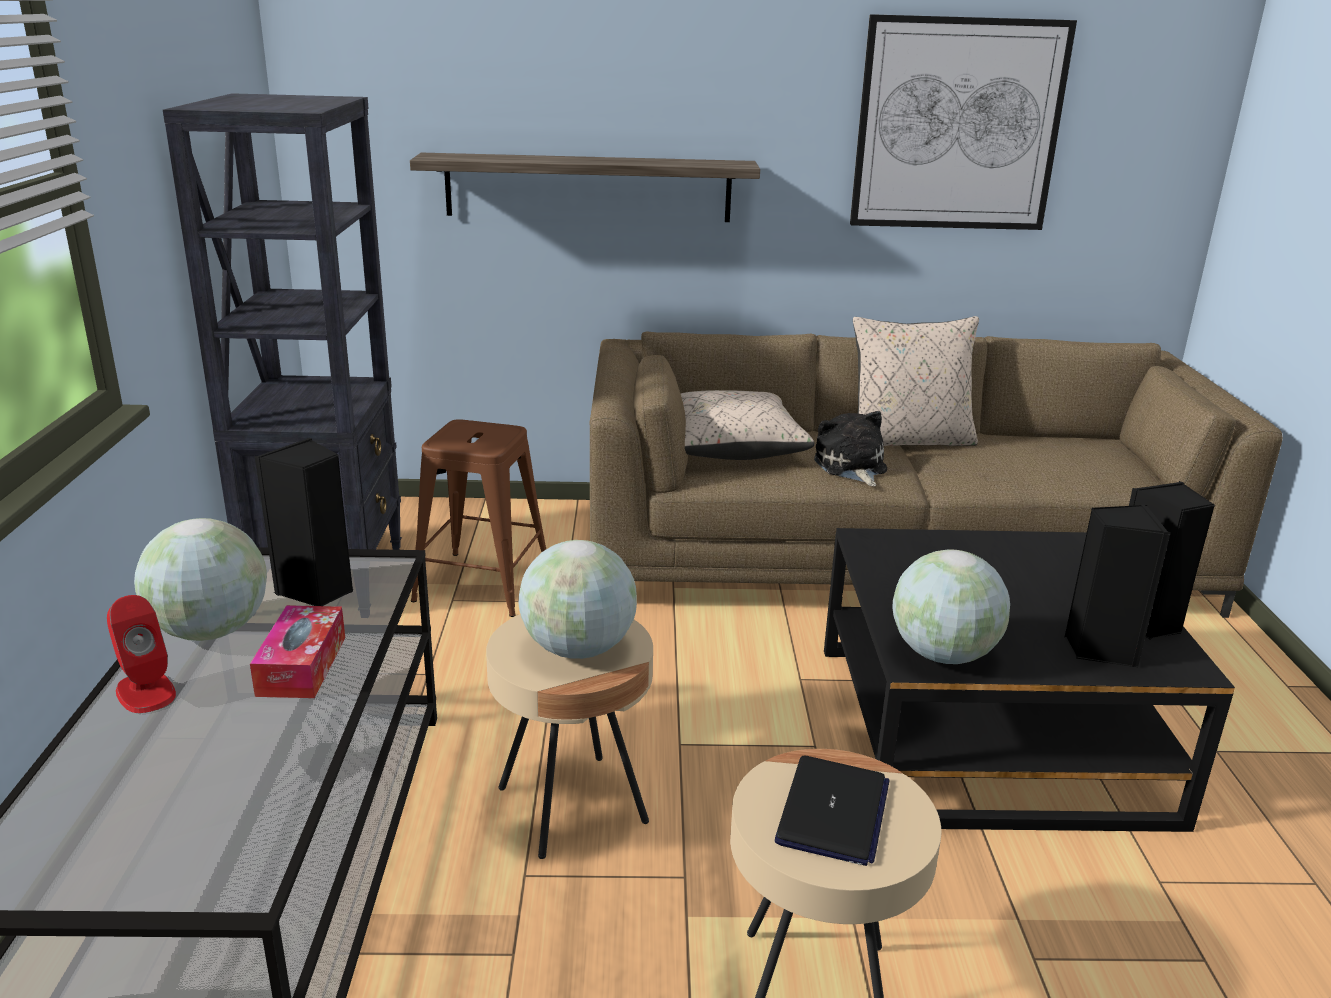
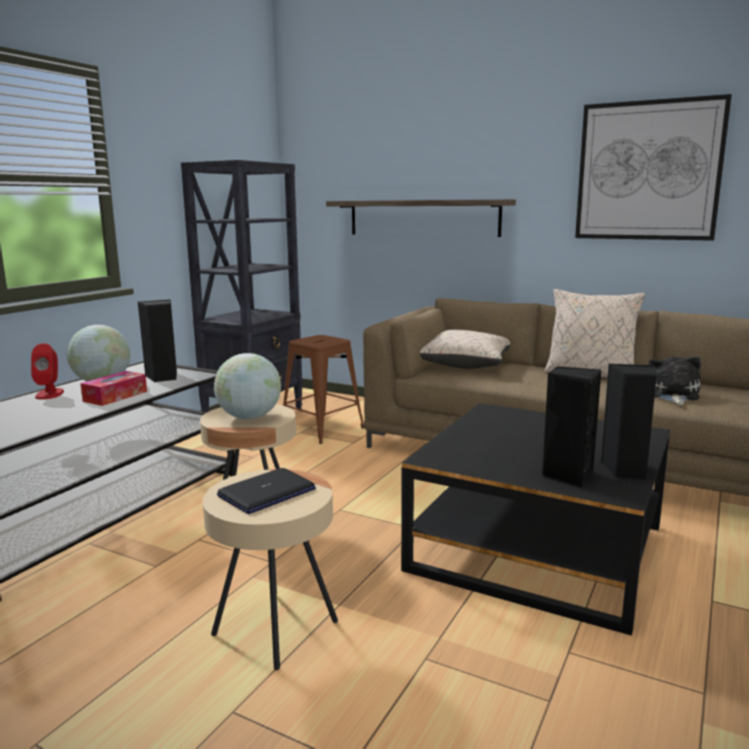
camera: 30 degrees right, 10 degrees down
(851, 467) = (528, 379): plush toy -> plush toy (672, 395)
(942, 654) = (453, 458): globe -> none

